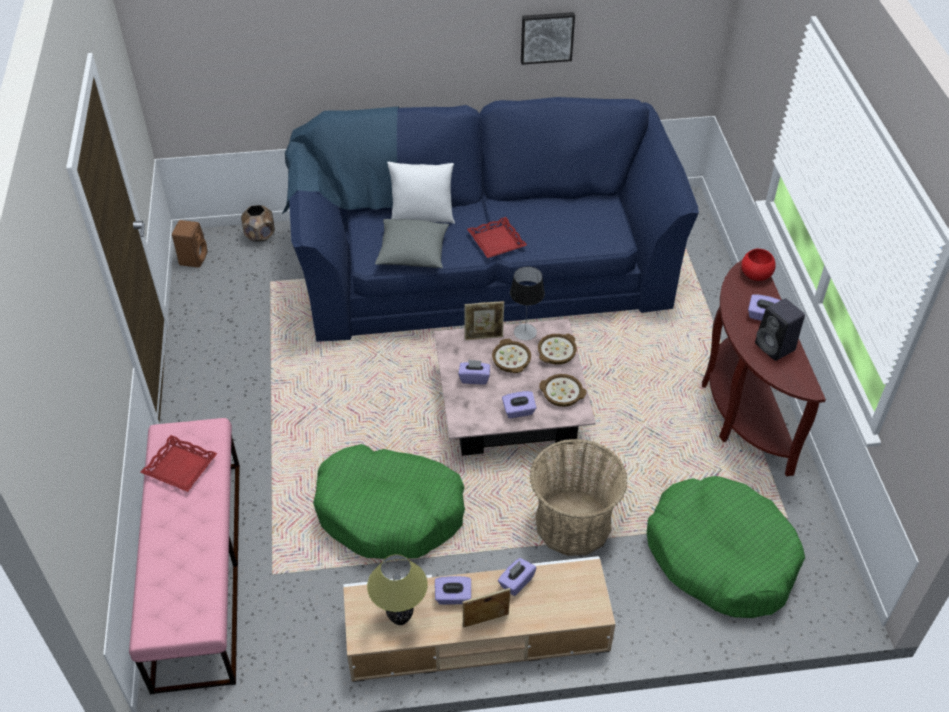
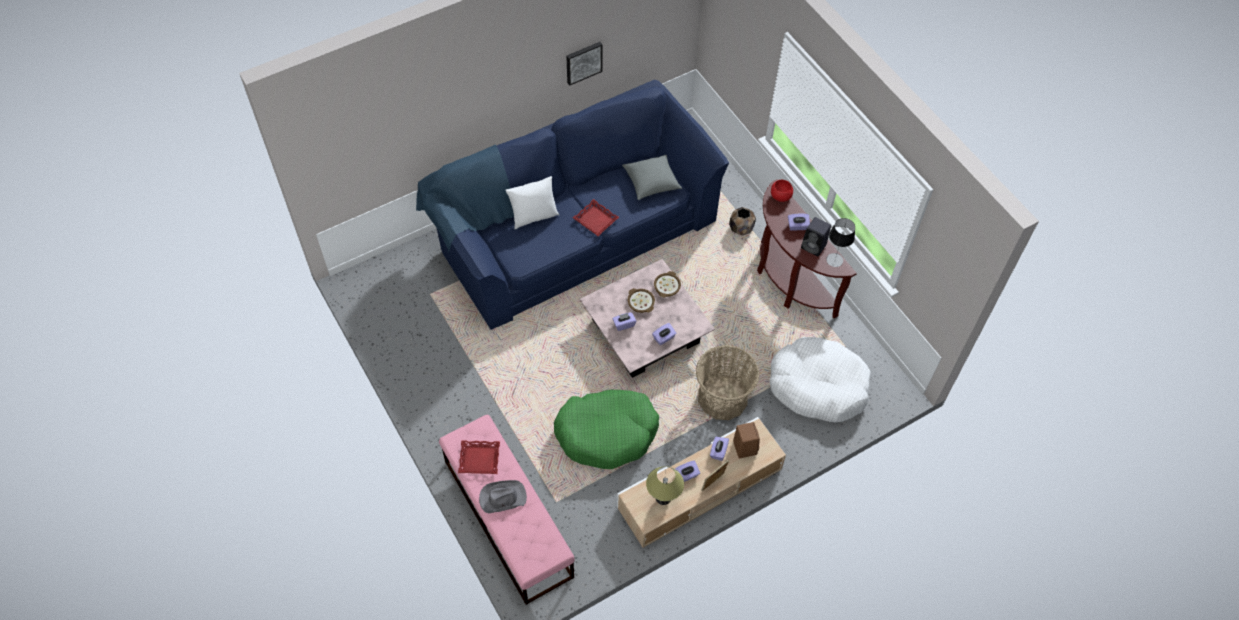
camera: 25 degrees left, 10 degrees up
(177, 525) = (502, 497): none -> grey hat
(193, 258) = (361, 294): brown speaker -> brown speaker (744, 447)
(260, 235) = (400, 258): brown planter -> brown planter (741, 228)
(412, 254) = (544, 249): grey pillow -> grey pillow (651, 183)
(484, 337) = (614, 291): picture frame -> none
(525, 332) = (639, 278): table lamp -> table lamp (834, 260)
(562, 393) = (684, 315): bowl -> none
(720, 556) = (817, 386): green dog bed -> white dog bed

